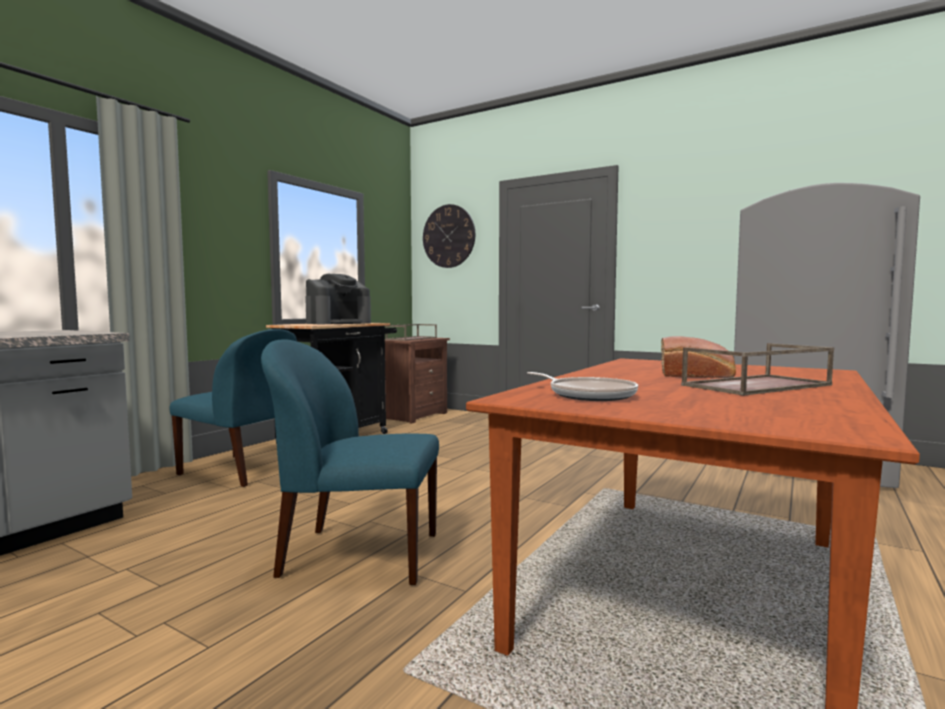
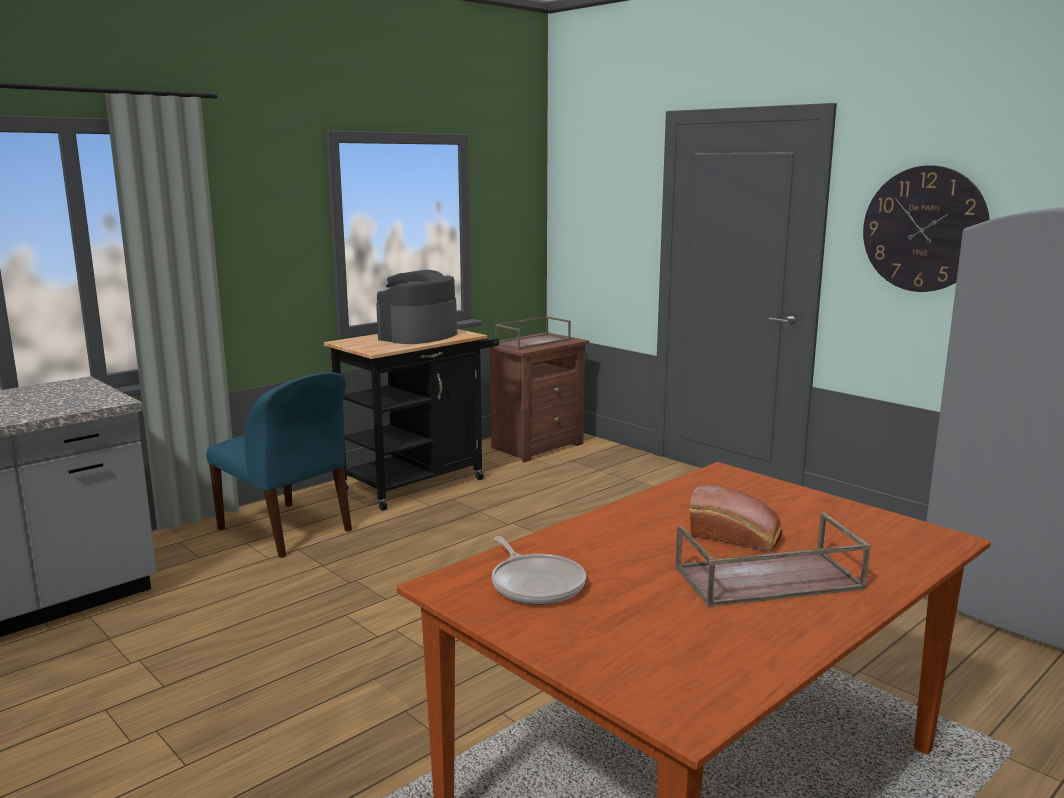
camera: 15 degrees right, 10 degrees up
(338, 323) = (418, 336): coffee machine -> coffee machine turned 150 degrees clockwise
(357, 555) = (360, 676): blue chair -> none
(448, 236) = (595, 188): wall clock -> wall clock (924, 229)

